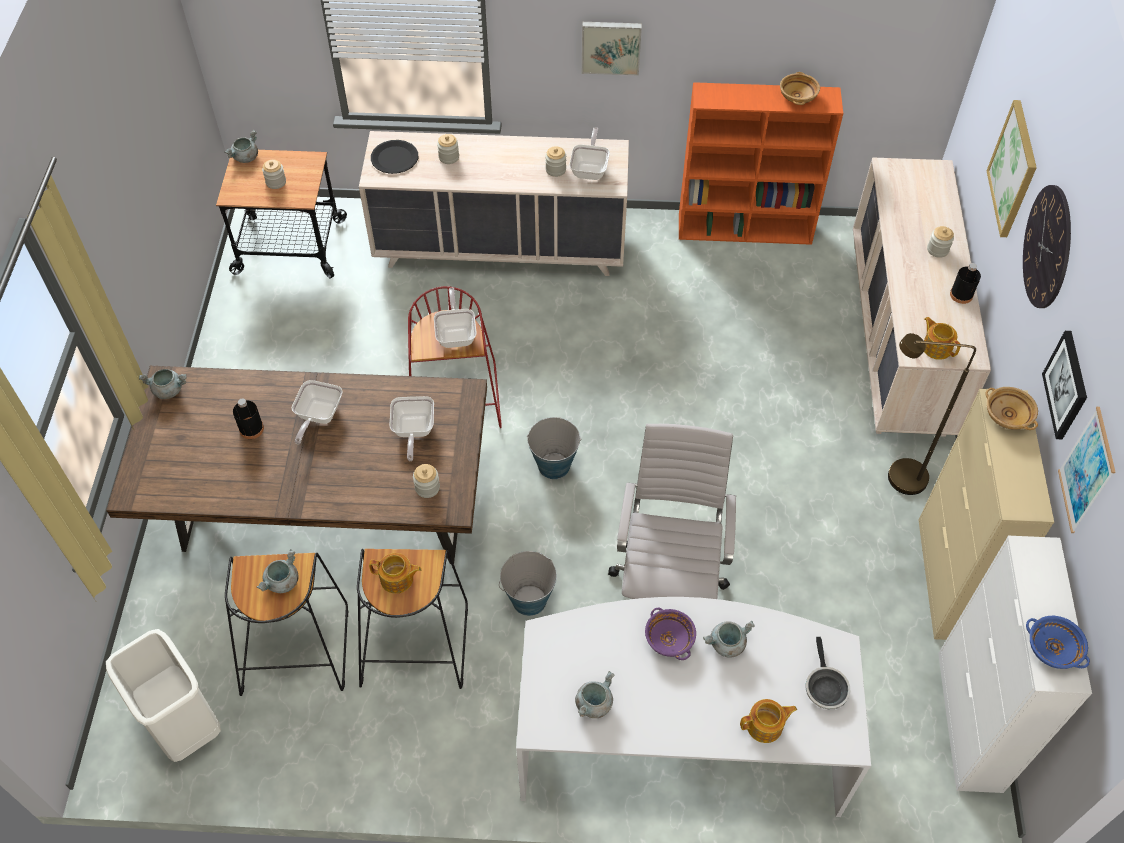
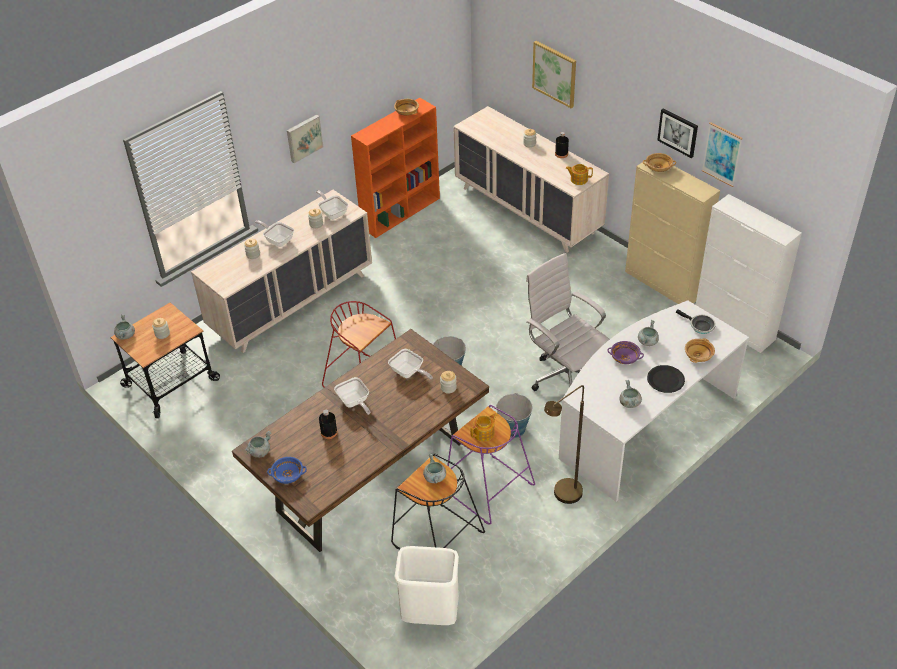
camera: 45 degrees left, 10 degrees down
(394, 158) = (224, 274): black plate -> black plate (665, 380)
(414, 643) = (487, 488): black stool -> purple stool
(456, 334) = (365, 324): frying pan -> frying pan (277, 240)
(765, 726) = (698, 356): teapot -> beige bowl
(896, 478) = (596, 263): brown floor lamp -> brown floor lamp (563, 497)
(1047, 247) = (614, 87): wall clock -> none
(1052, 649) = (773, 229): blue bowl -> blue bowl (287, 475)

